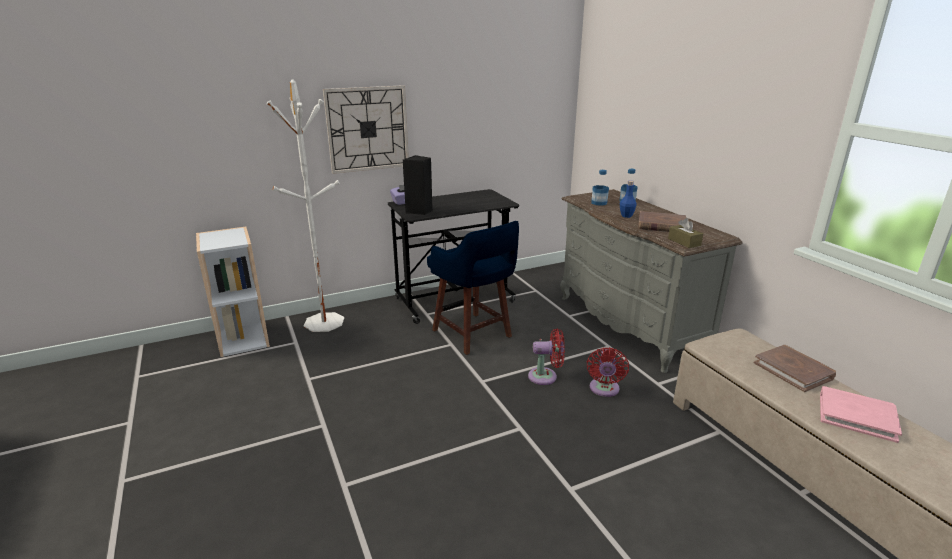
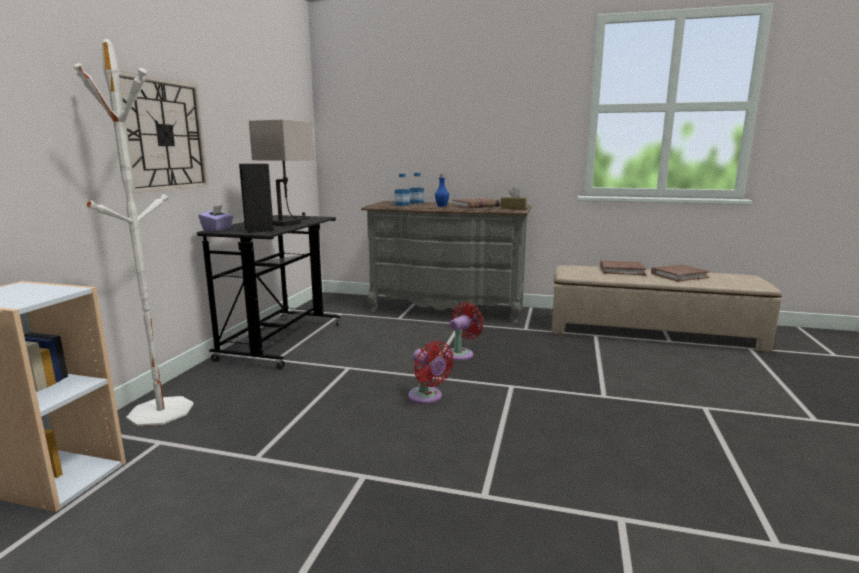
camera: 50 degrees left, 10 degrees down
(469, 204) = (291, 221): none -> table lamp
(473, 335) = (354, 355): blue stool -> none
(604, 390) = (508, 344): red fan -> red fan (427, 397)
(856, 416) = (679, 275): pink book -> brown book

